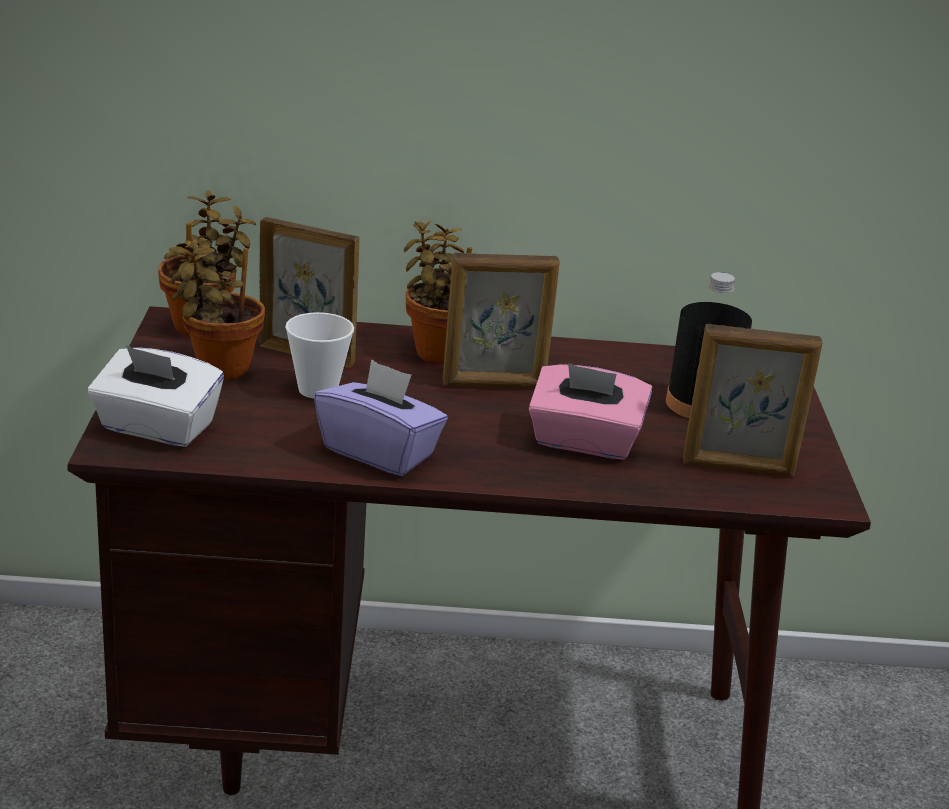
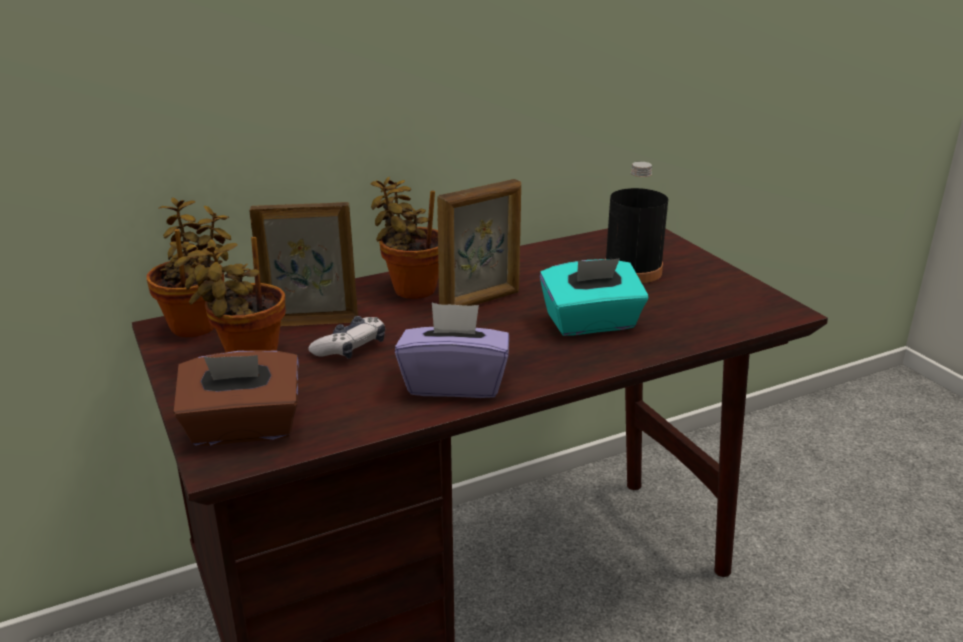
camera: 25 degrees left, 0 degrees up
(156, 428) = (243, 428): white tissue box -> brown tissue box
(318, 390) = (350, 348): cup -> game controller
(584, 442) = (591, 323): pink tissue box -> turquoise tissue box
(738, 468) = (709, 308): picture frame -> none

